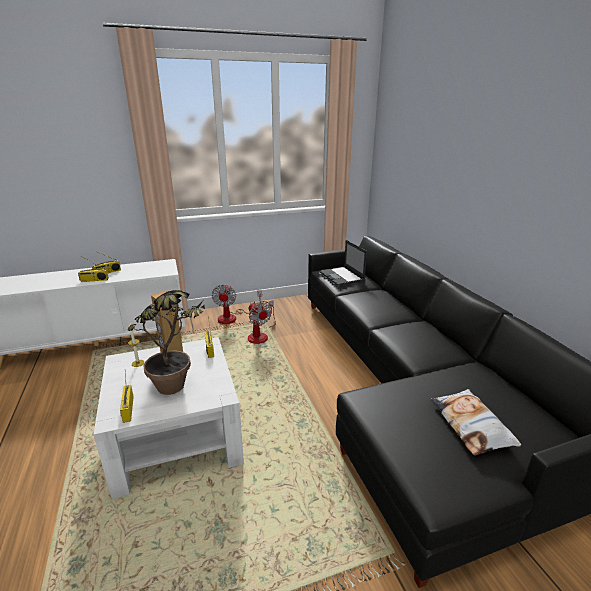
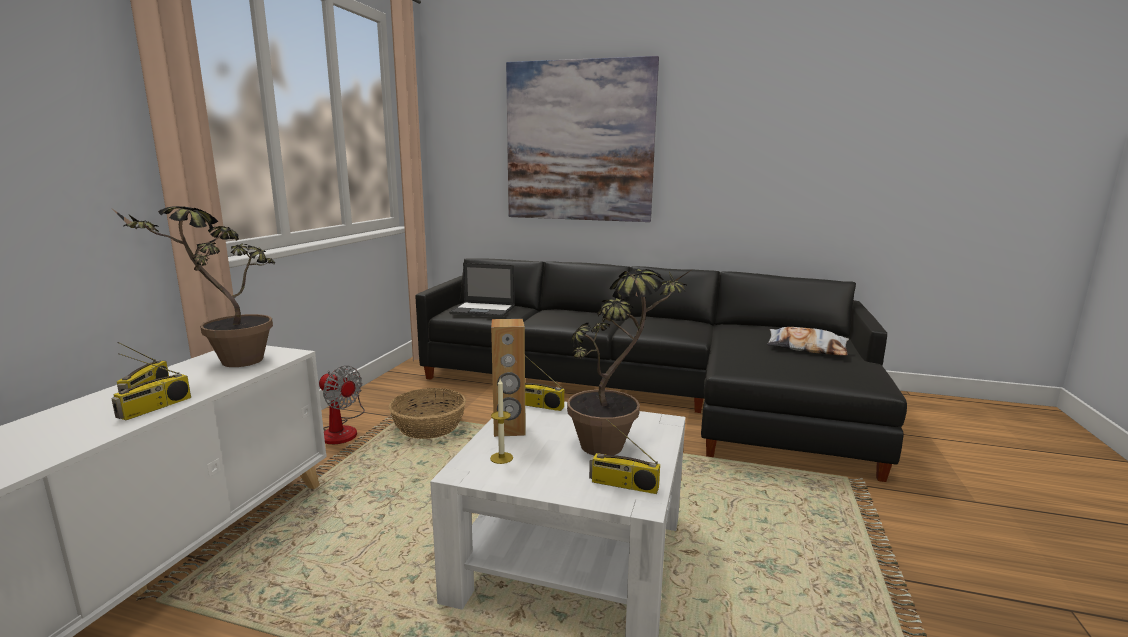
camera: 55 degrees left, 10 degrees down
(148, 268) = (226, 362): none -> potted plant
(260, 335) = (428, 427): fan -> basket
(447, 157) = (579, 142): none -> picture

